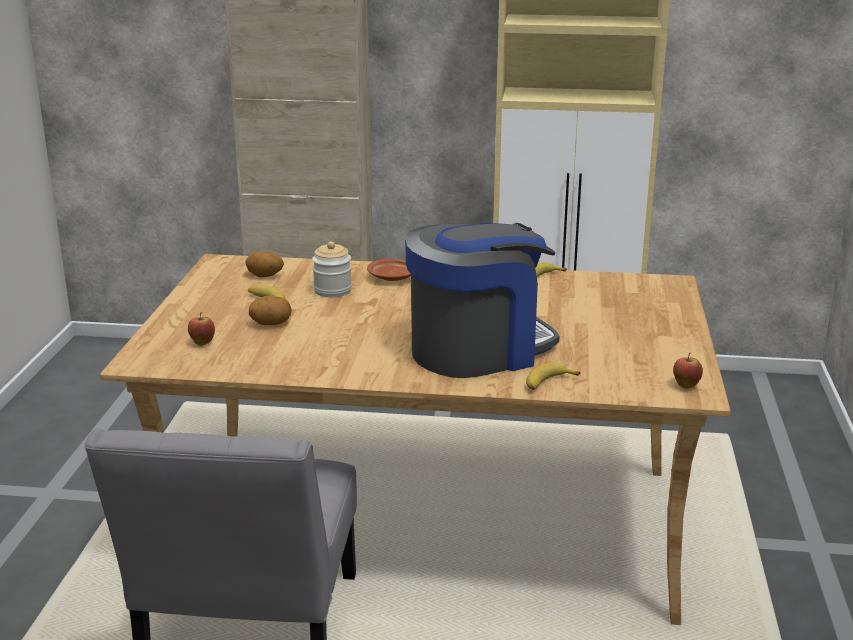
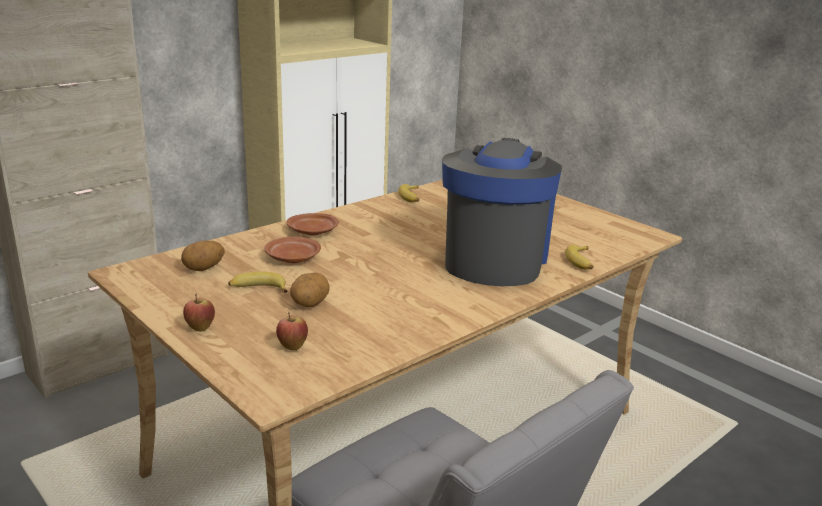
camera: 50 degrees left, 0 degrees up
(332, 290) = (292, 258): jar -> brown plate
(686, 386) = (637, 232): apple -> apple (200, 328)

